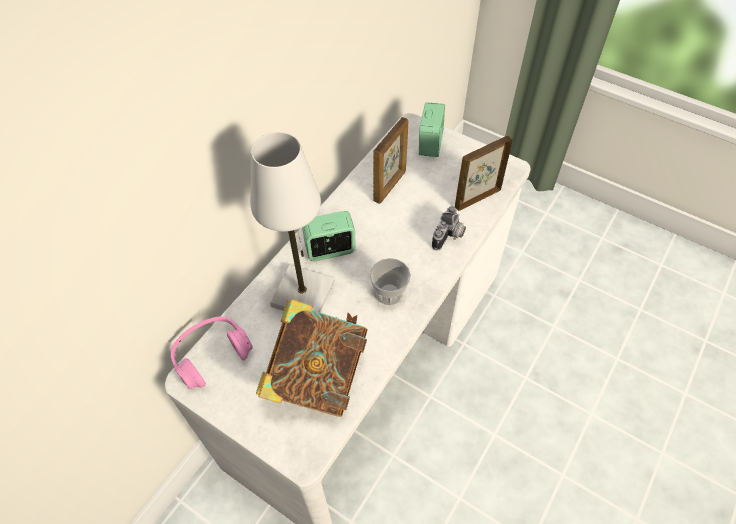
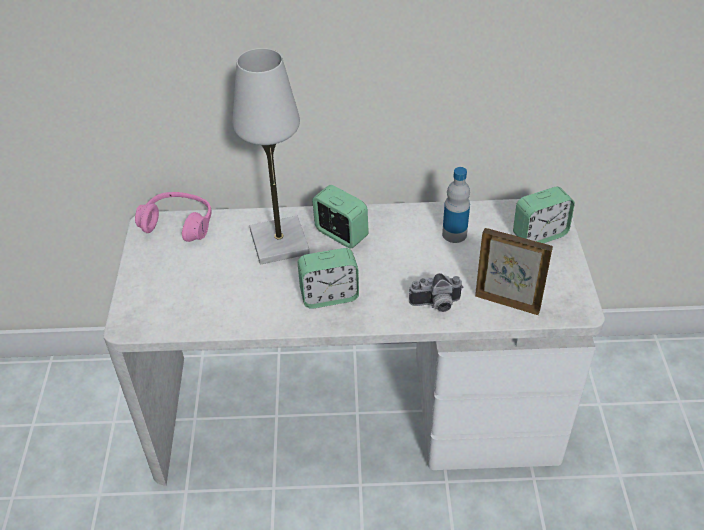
camera: 55 degrees right, 10 degrees down
(316, 375) = (207, 292): book -> none
(389, 294) = (329, 296): cup -> alarm clock
(390, 186) = (454, 234): picture frame -> bottle

